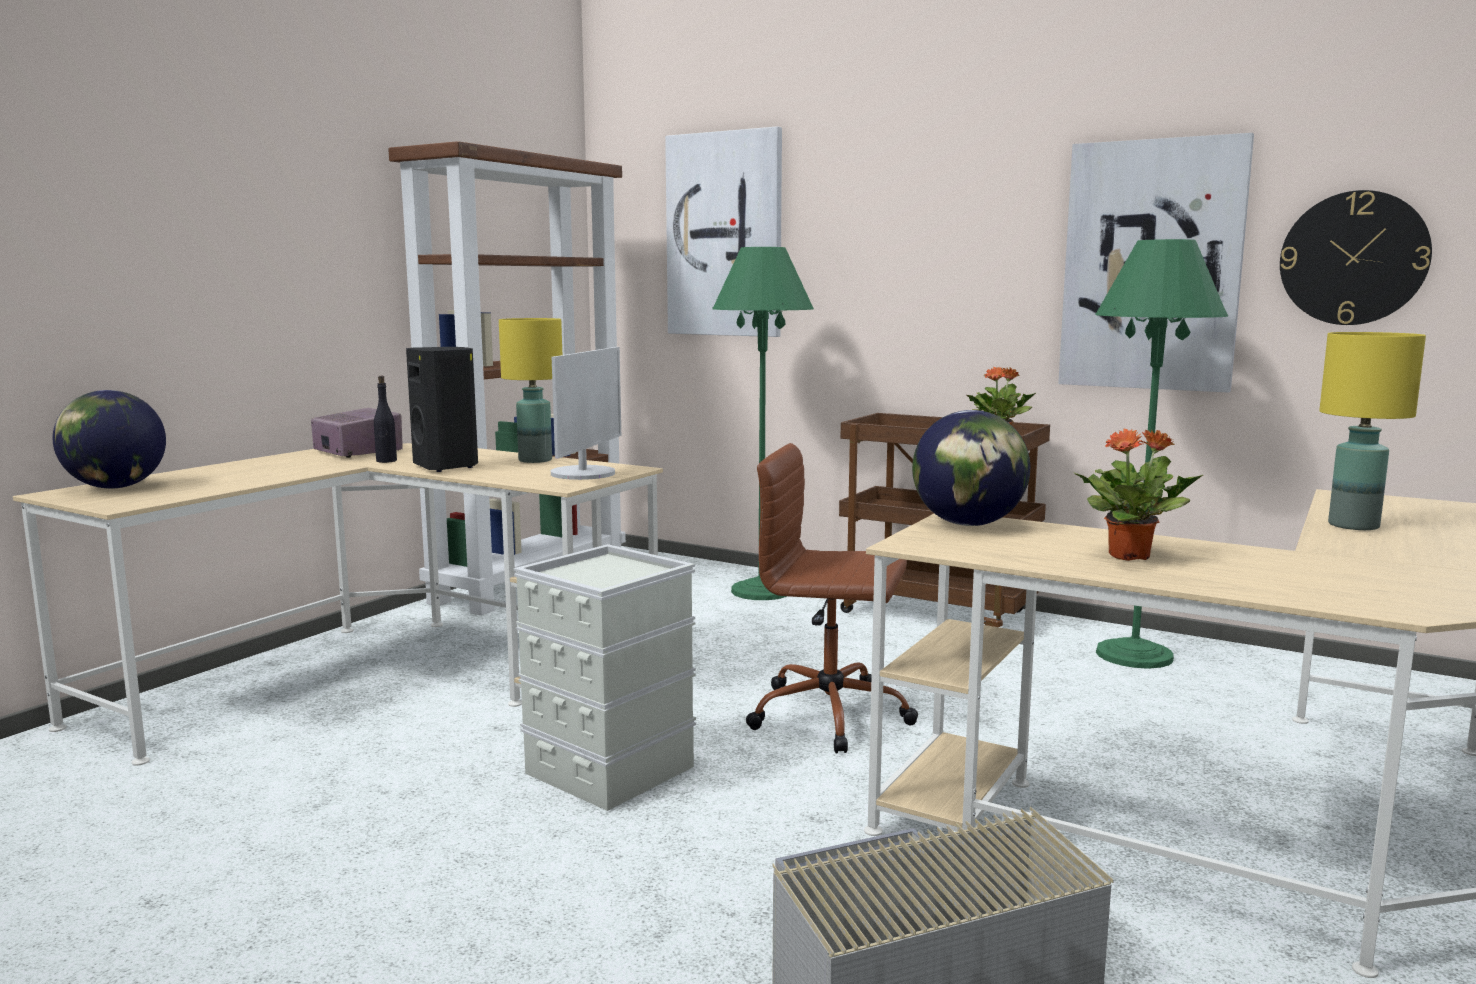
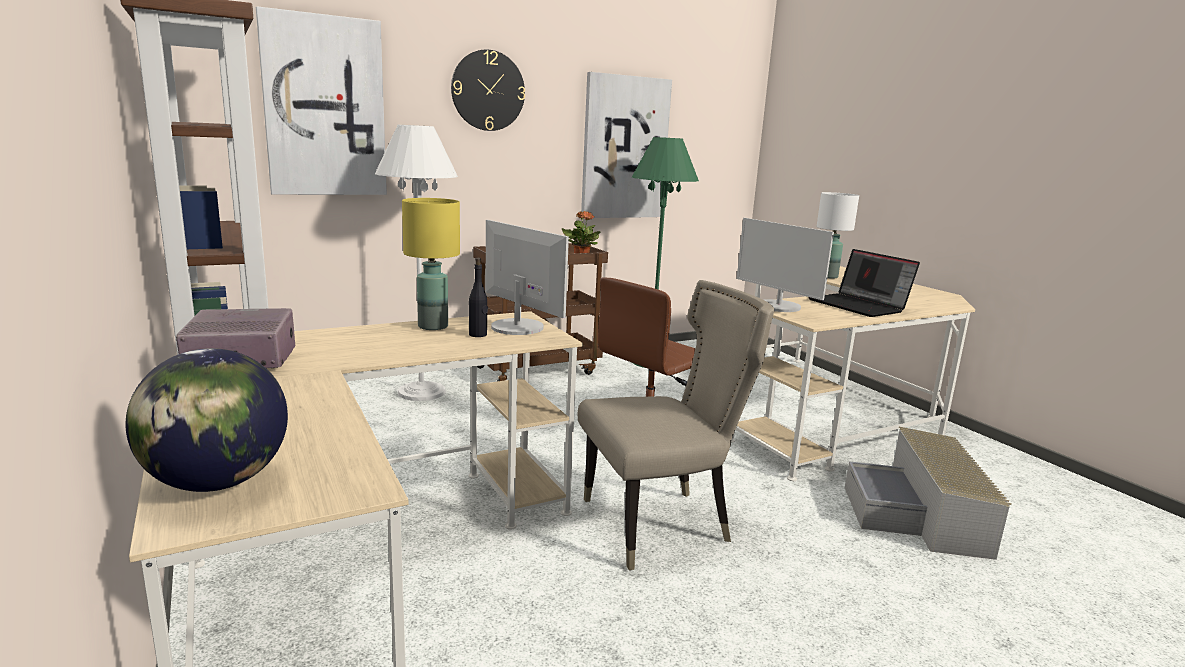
camera: 60 degrees left, 5 degrees up
(386, 461) = (325, 360): black bottle -> black bottle (478, 335)
(447, 466) = (404, 349): black speaker -> none
(610, 771) = (662, 523): grey storage box -> beige chair
(761, 591) = (422, 392): green floor lamp -> white floor lamp
(968, 524) = (778, 307): globe -> monitor
(1130, 556) = (859, 306): potted plant -> laptop
(1352, 525) = (827, 276): yellow table lamp -> white table lamp
(1353, 258) = (704, 148): wall clock -> wall clock (488, 90)

